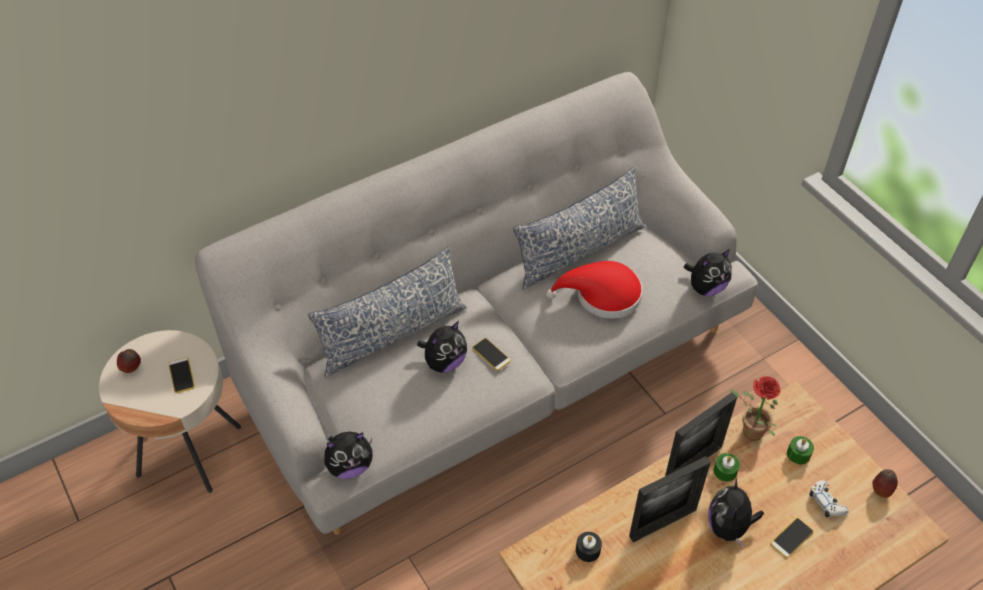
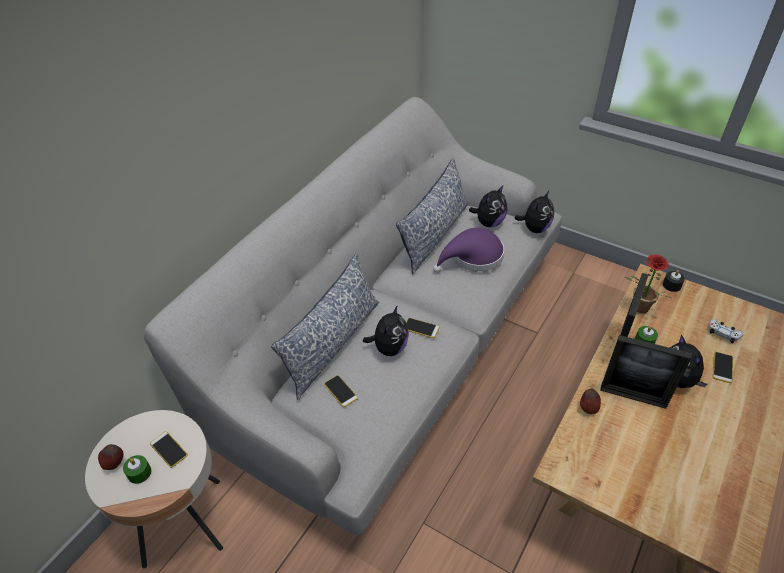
camera: 25 degrees left, 5 degrees down
(350, 466) = (362, 463): plush toy -> plush toy (489, 223)
(369, 387) = (340, 391): none -> phone
(588, 550) = (597, 442): black candle -> black candle (671, 285)
(602, 296) = (473, 257): red hat -> purple hat
(662, 523) = (633, 396): picture frame -> picture frame turned 75 degrees clockwise
(798, 454) = (680, 309): green candle -> green candle (139, 473)
(881, 490) = (748, 311): apple -> apple (587, 408)

